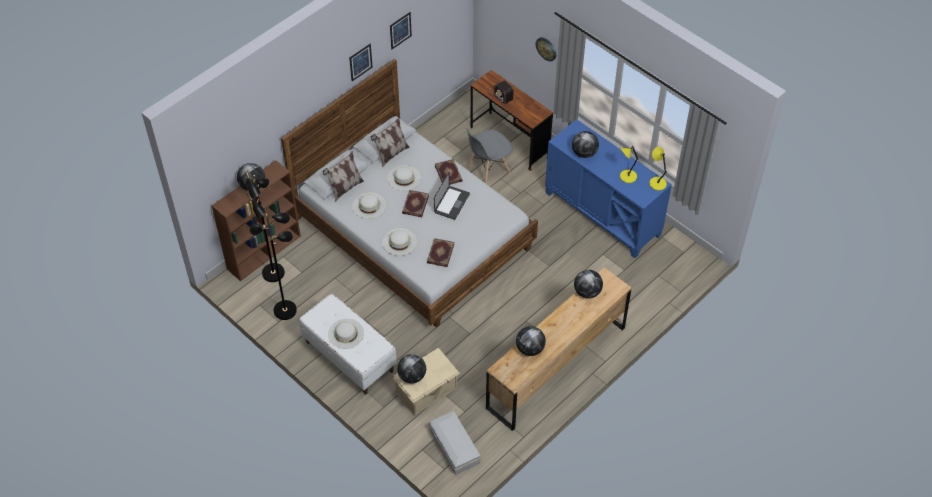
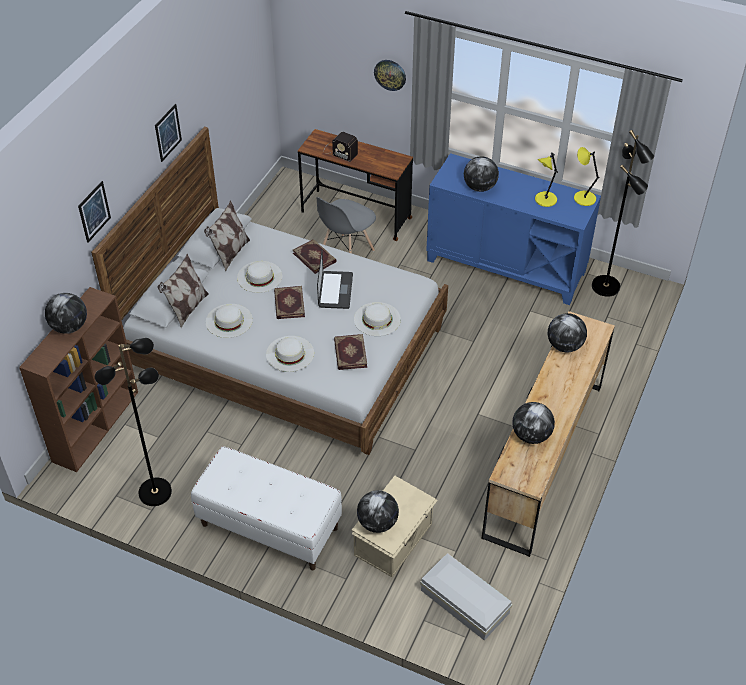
camera: 20 degrees left, 5 degrees down
(274, 273) = (120, 449): black floor lamp -> black floor lamp (606, 286)
(346, 333) = (265, 492): white hat -> white hat (377, 319)
(400, 30) = (205, 85): picture -> picture (94, 211)

